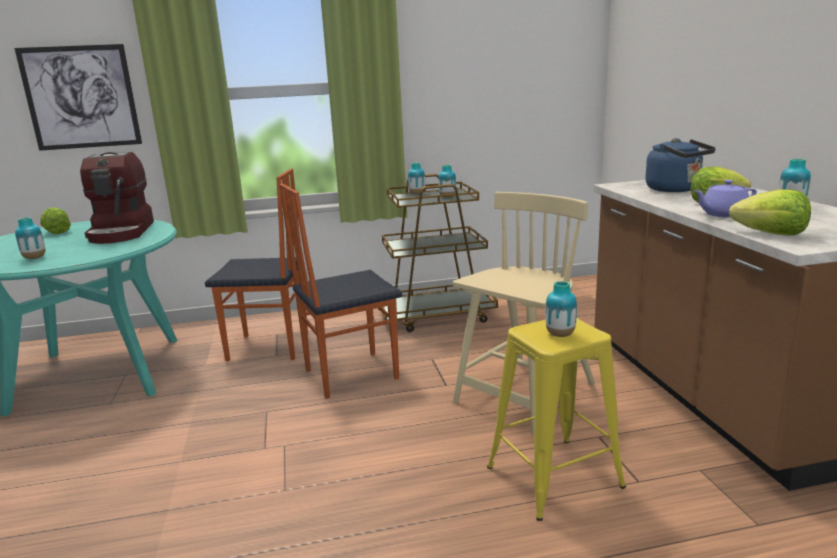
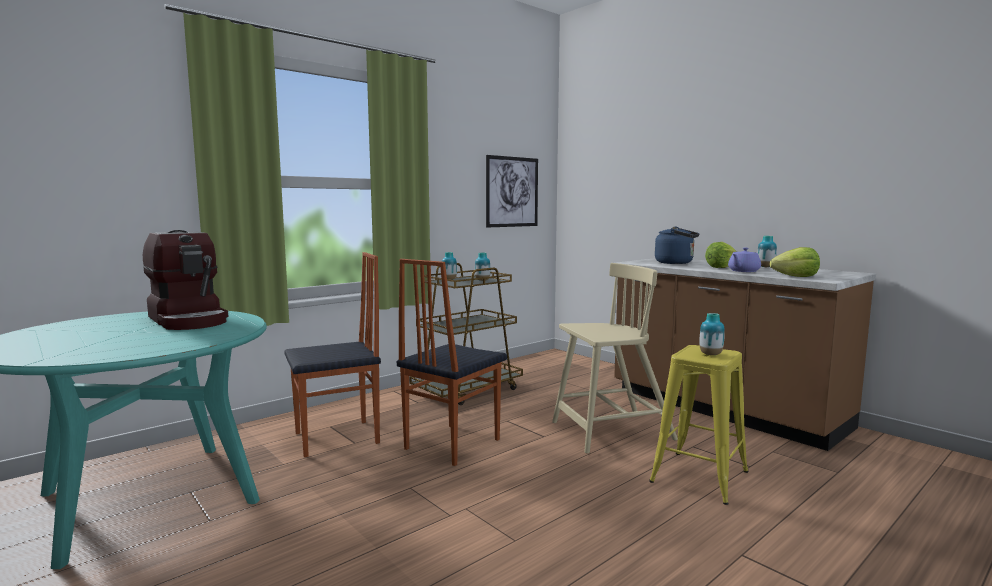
camera: 30 degrees left, 10 degrees down
(35, 258) = (130, 346): vase -> none
(57, 232) = (88, 325): lettuce -> none
(81, 97) = (103, 172): picture -> picture (512, 192)
(524, 395) = (610, 431): beige chair -> beige chair turned 60 degrees clockwise

